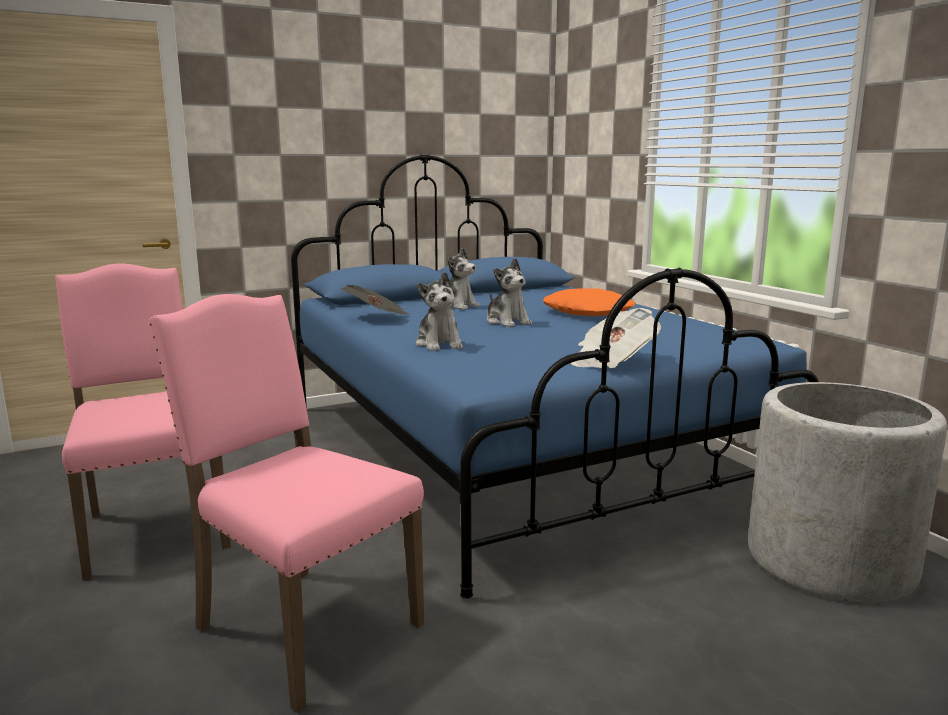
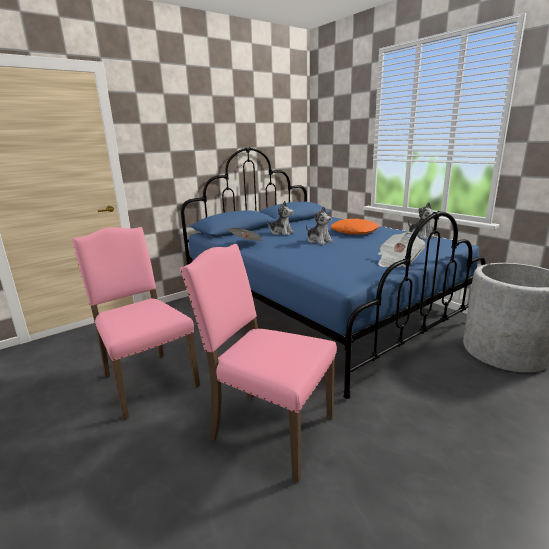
camera: 10 degrees left, 5 degrees up
(439, 344) = (297, 259): plush toy -> plush toy (420, 236)

